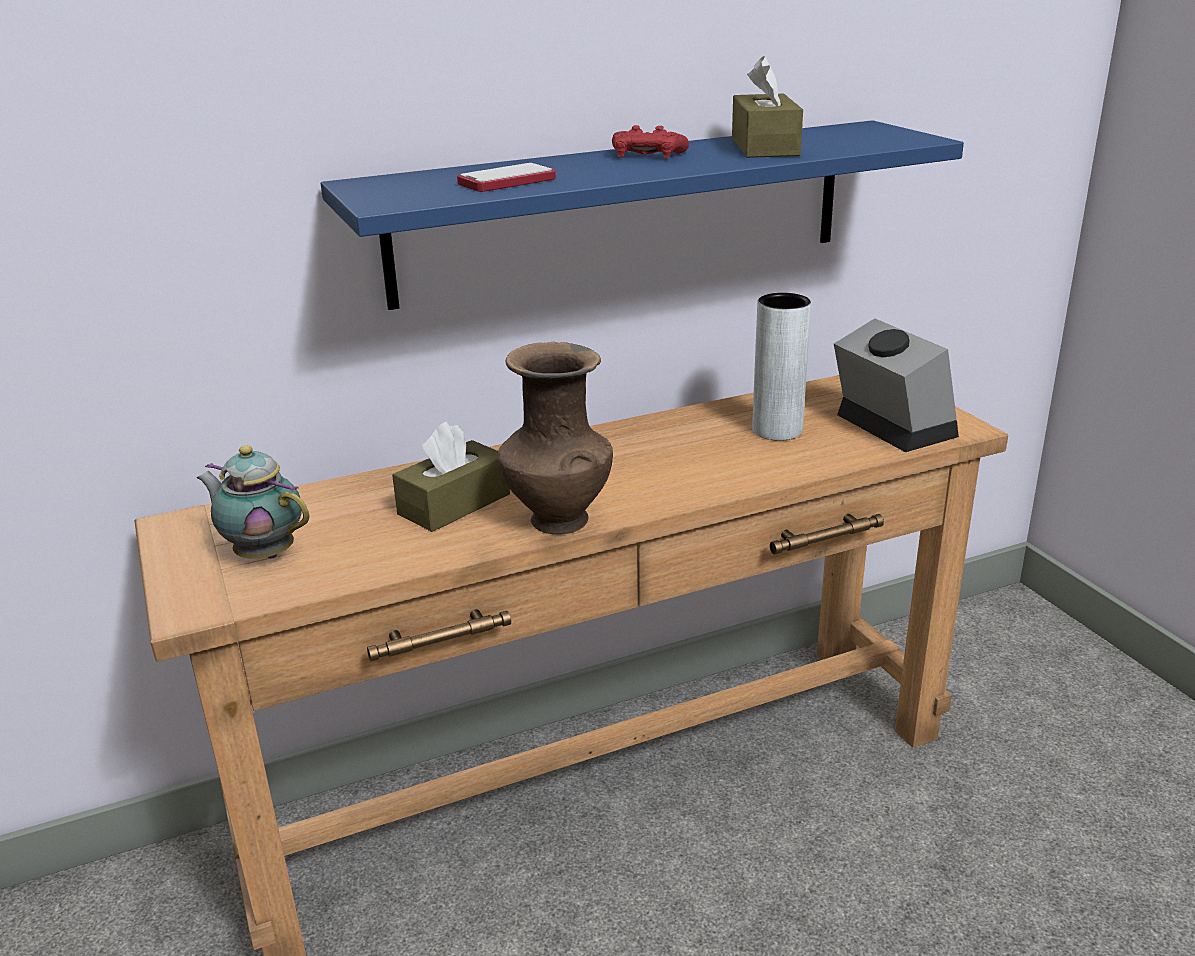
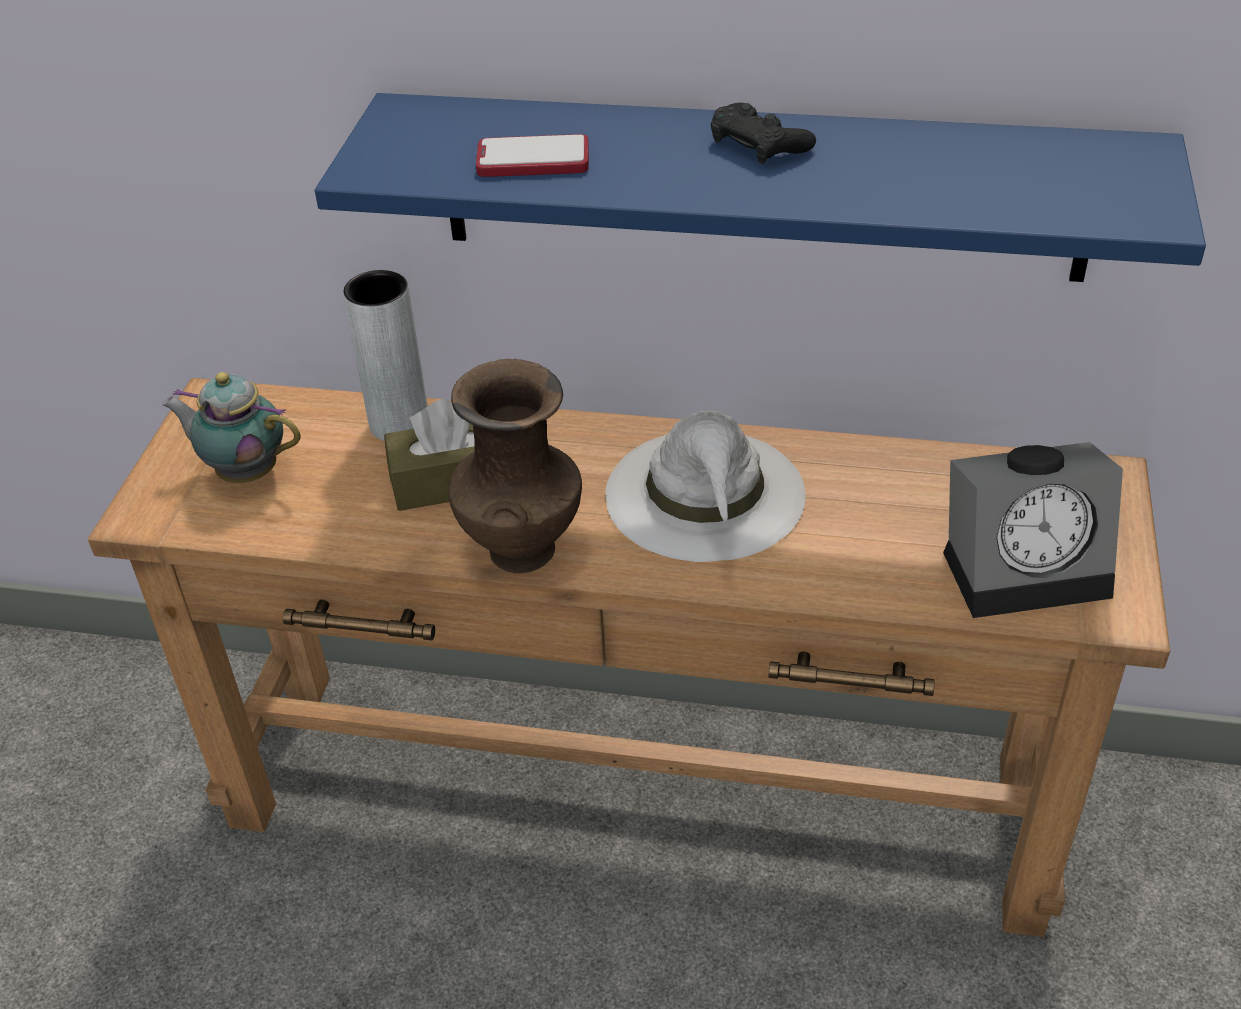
camera: 35 degrees right, 15 degrees up
(263, 553) = (244, 472): teapot -> teapot turned 45 degrees counterclockwise
(648, 155) = (759, 144): red game controller -> black game controller
(652, 455) = (706, 496): none -> white hat
(764, 147) = (920, 170): brown tissue box -> none
(777, 430) = (884, 517): grey vase -> grey vase (399, 424)
(888, 425) = (1028, 568): alarm clock -> alarm clock turned 75 degrees clockwise

